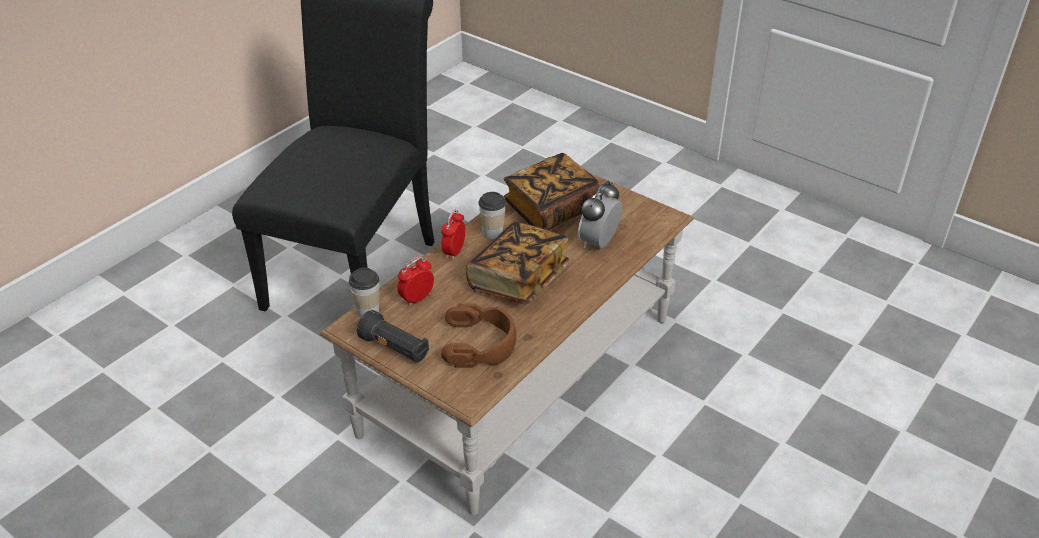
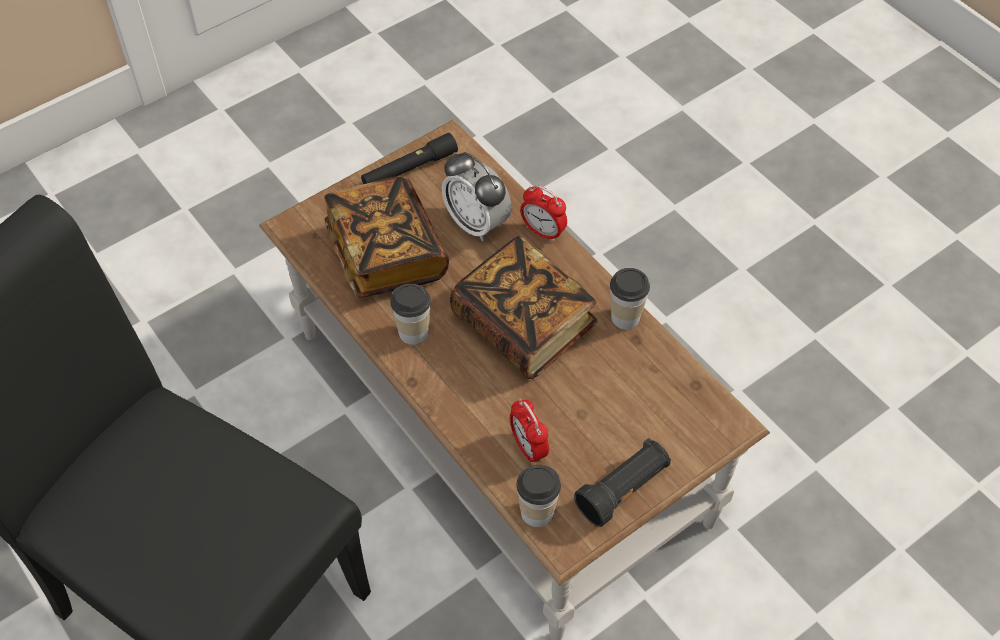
camera: 75 degrees left, 15 degrees up
(454, 252) = (440, 386): alarm clock -> alarm clock (543, 231)
(480, 344) = (637, 392): brown headphones -> none
(546, 328) = (625, 317): none -> cup
(631, 204) = (409, 169): none -> black flashlight

